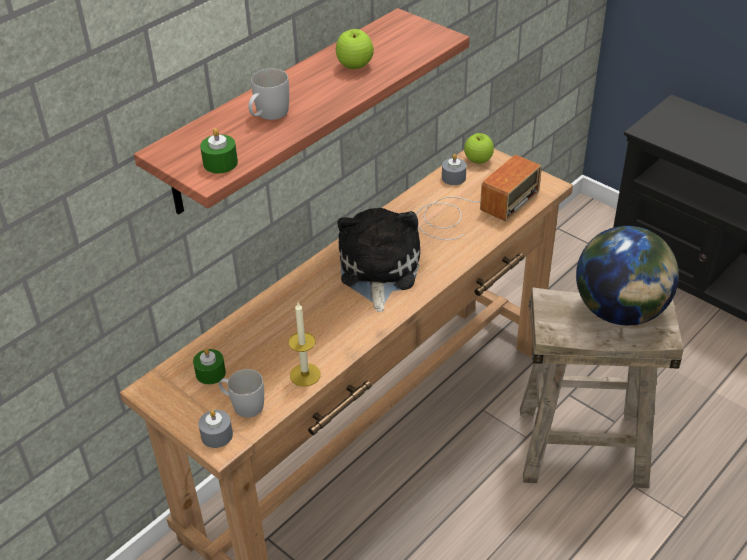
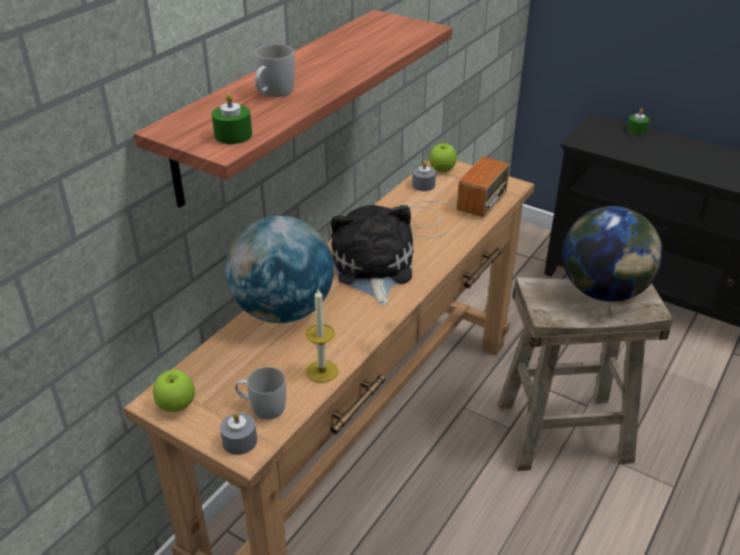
camera: 10 degrees left, 5 degrees down
(210, 373) = (221, 379): green candle -> green candle (636, 130)
(281, 308) = (283, 311): none -> globe
(355, 66) = (349, 52): apple -> apple (177, 405)

